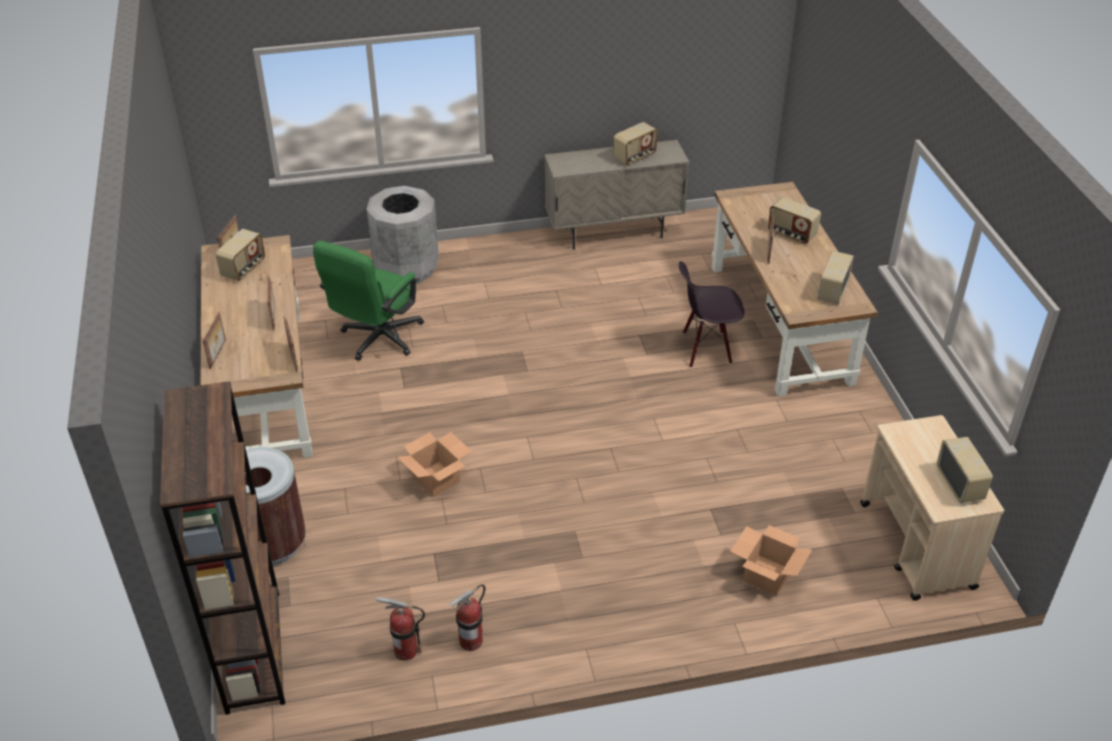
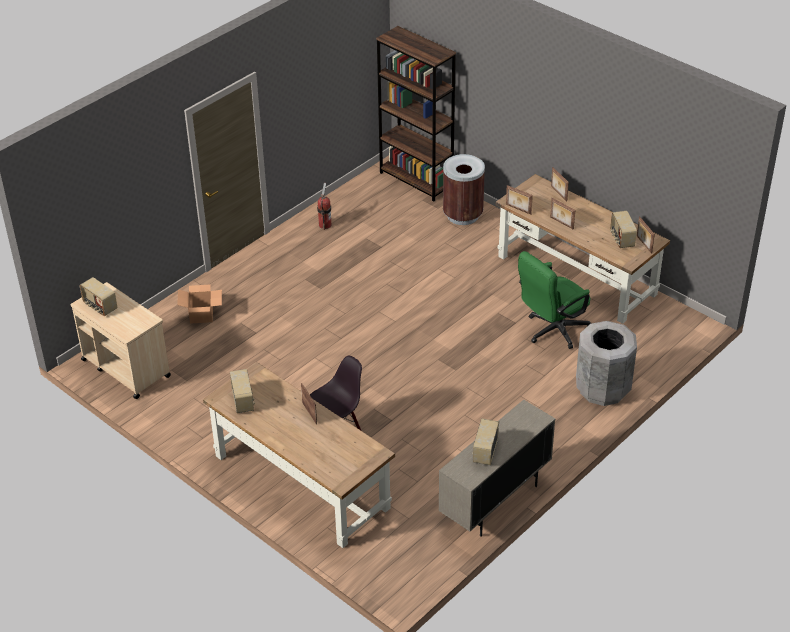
camera: 145 degrees right, 0 degrees up
(377, 340) = (552, 331): green office chair -> green office chair turned 120 degrees counterclockwise
(406, 650) = (350, 209): fire extinguisher -> none
(435, 479) = (420, 277): cardboard box -> none
(791, 234) = (304, 438): radio -> none

